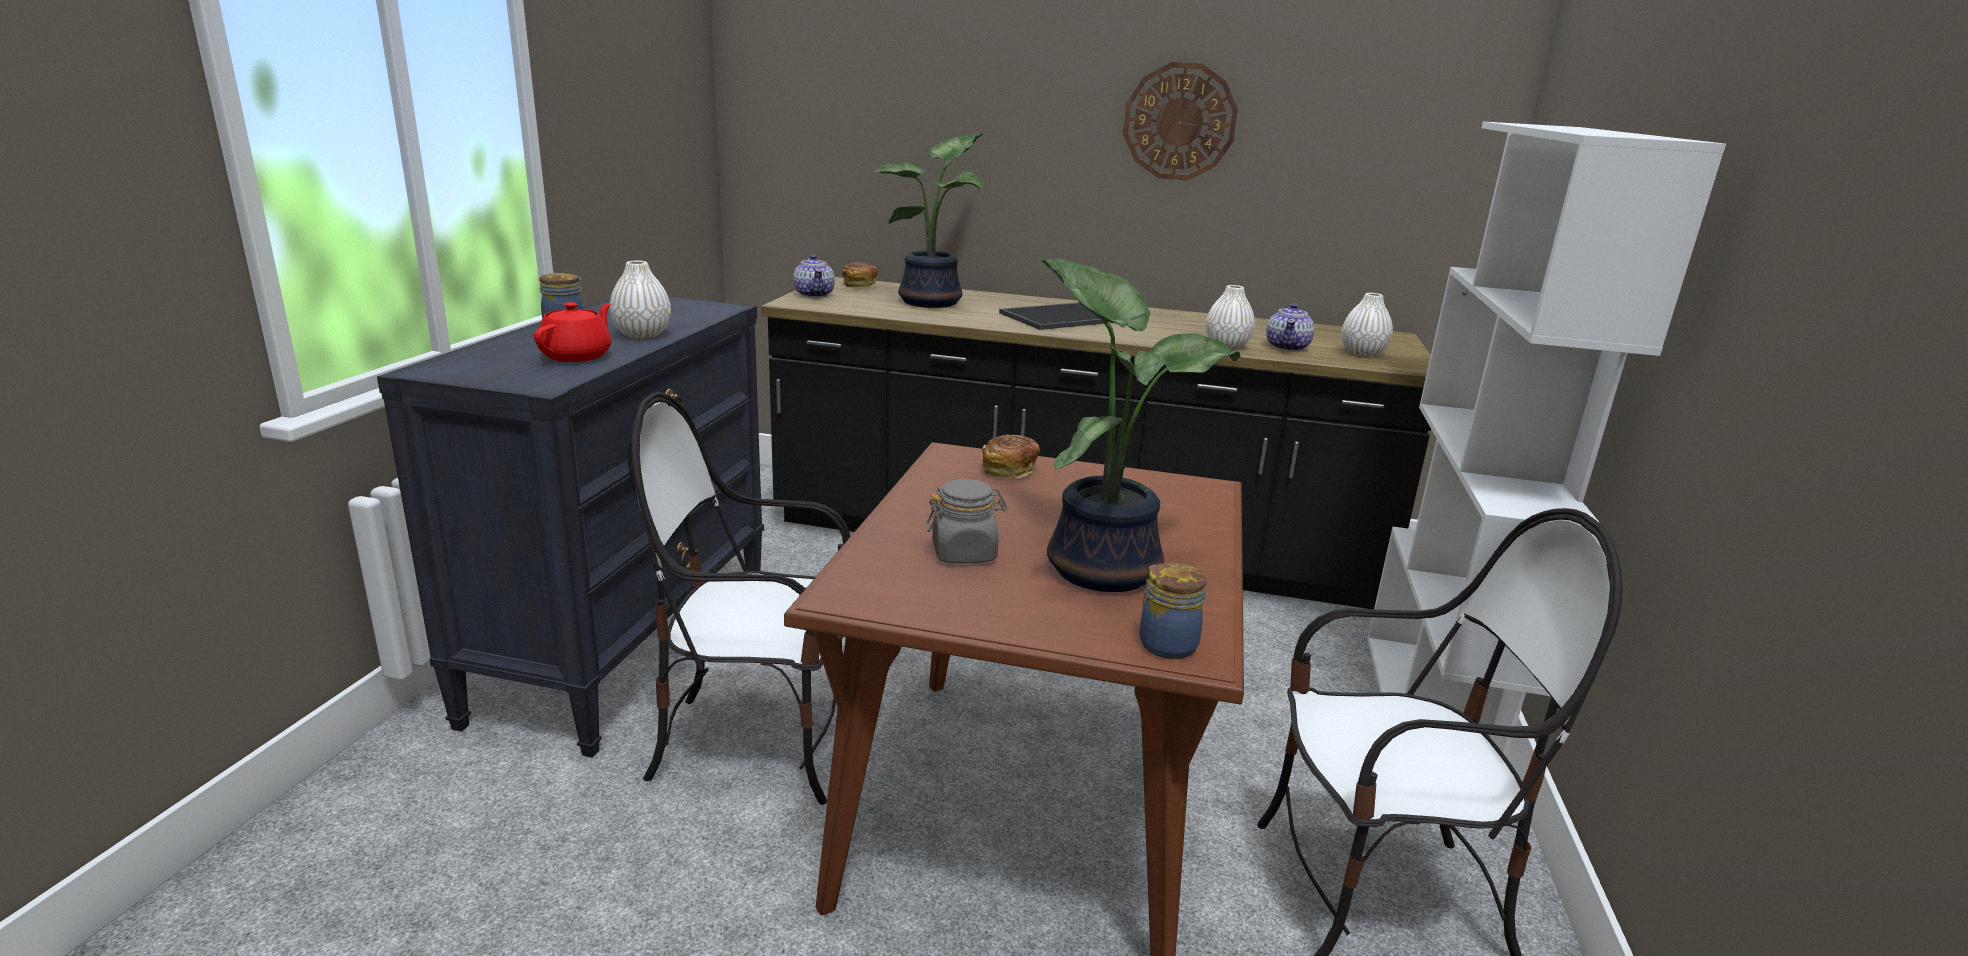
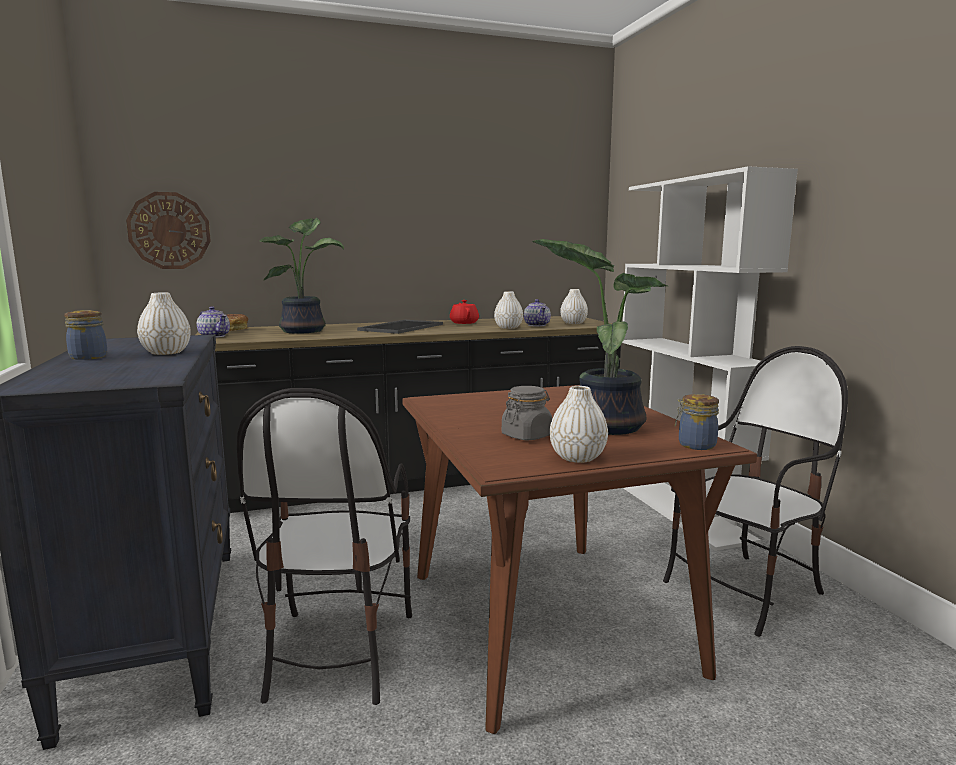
camera: 30 degrees left, 10 degrees down
(577, 356) = (142, 366): red teapot -> red teapot (464, 323)
(759, 743) = (337, 652): chair -> chair turned 60 degrees counterclockwise
(962, 610) = (577, 457): none -> white vase
(1009, 470) = (475, 400): bread -> none
(1179, 122) = (435, 207): wall clock -> wall clock (169, 231)

